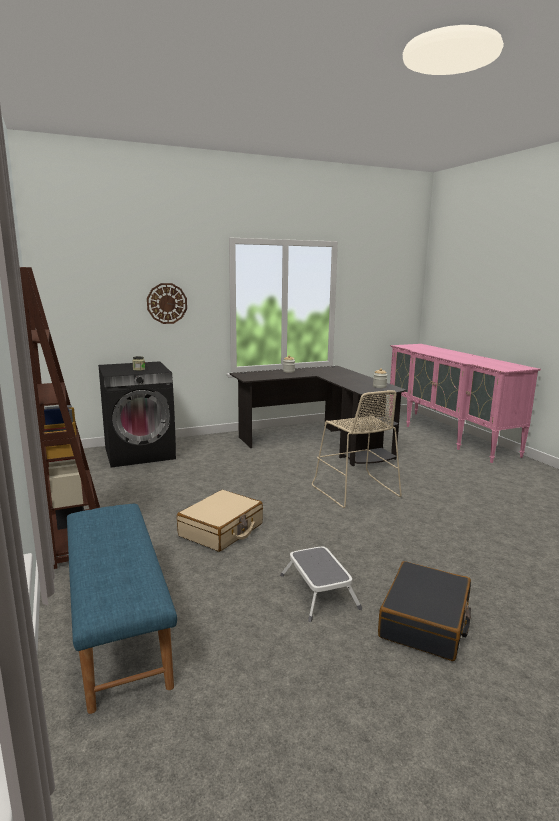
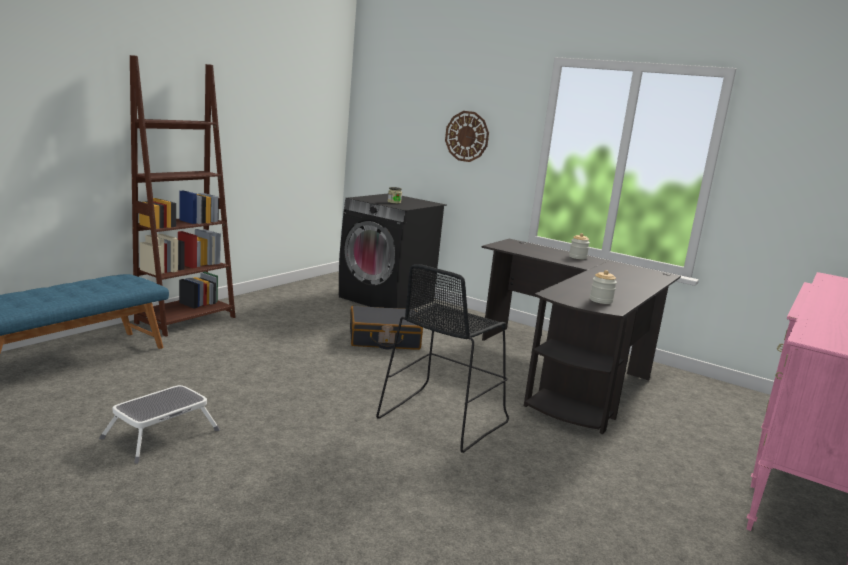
camera: 55 degrees right, 0 degrees up
(221, 530) = (254, 366): beige suitcase -> none
(355, 490) = (442, 419): beige stool -> black stool
(425, 621) = (128, 507): black suitcase -> black suitcase (384, 339)

